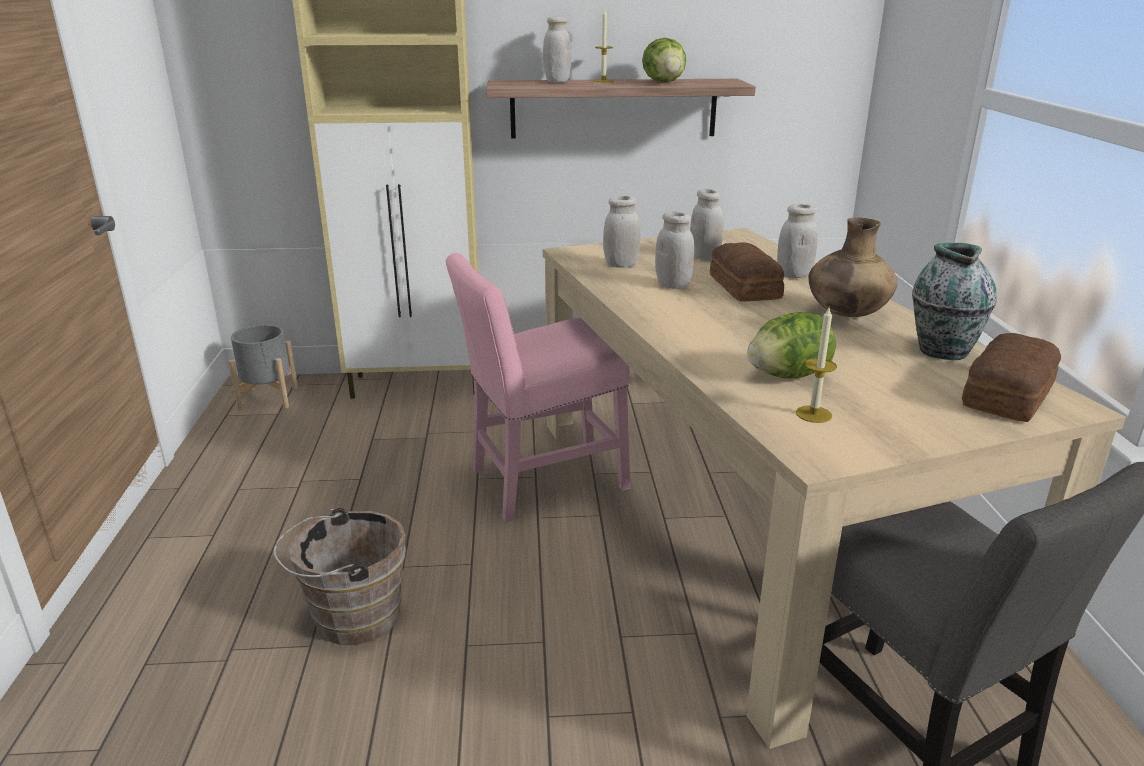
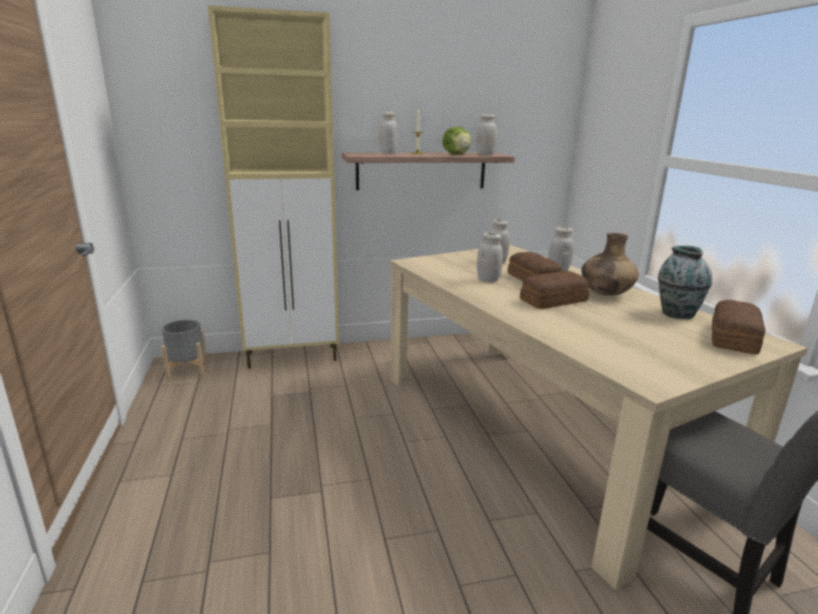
camera: 10 degrees left, 5 degrees down
(350, 618) = (294, 527): brown bucket -> none
(541, 482) = (399, 417): pink chair -> none
(621, 265) = (447, 269): white jar -> white jar (485, 154)
(752, 321) = (552, 300): none -> bread
(788, 375) = (597, 333): lettuce -> none
(813, 414) = (629, 357): candle -> none

